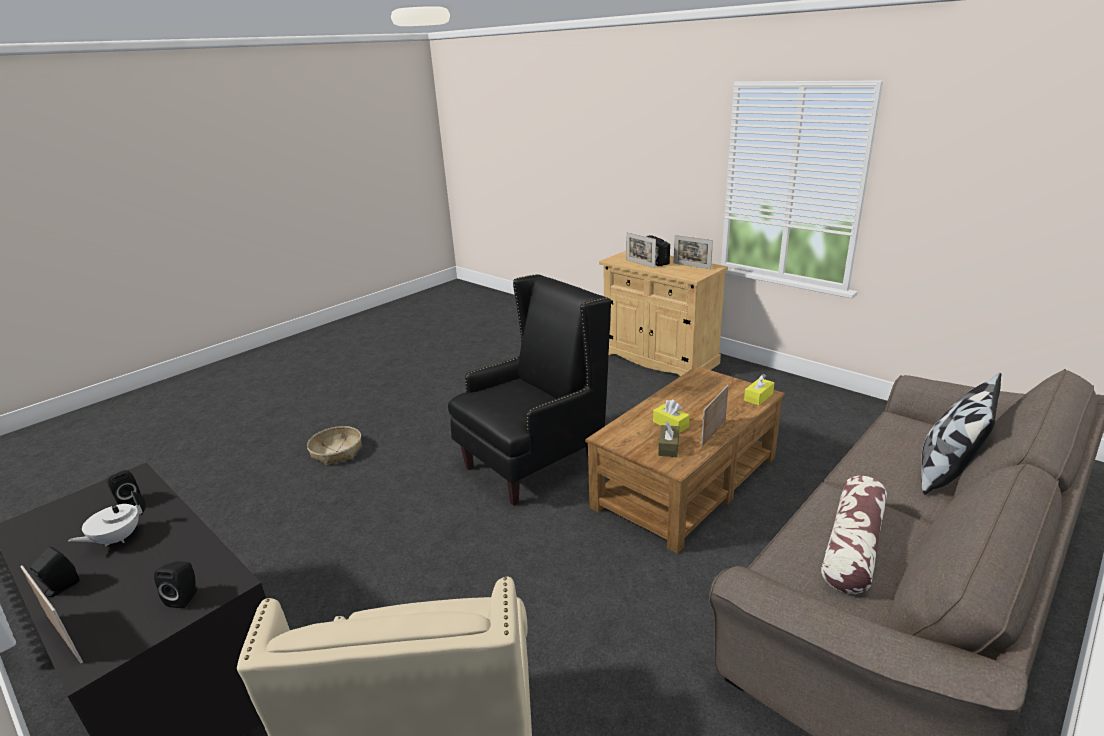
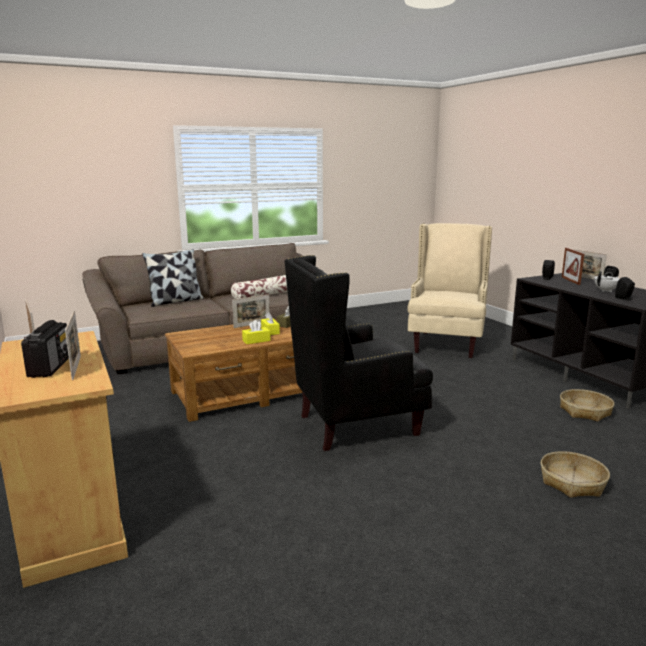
camera: 160 degrees left, 10 degrees down
(135, 595) = (570, 281): none -> picture frame
(259, 559) = (585, 411): none -> basket
(758, 397) = (187, 333): yellow tissue box -> yellow tissue box (256, 340)

